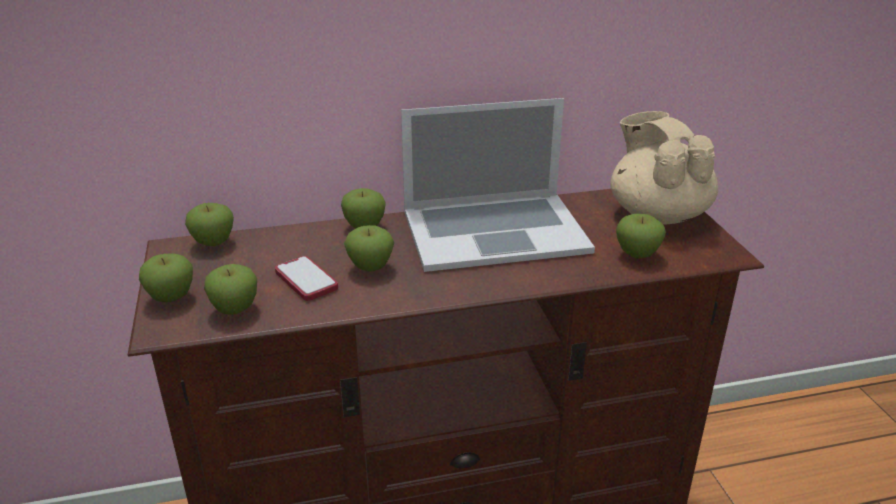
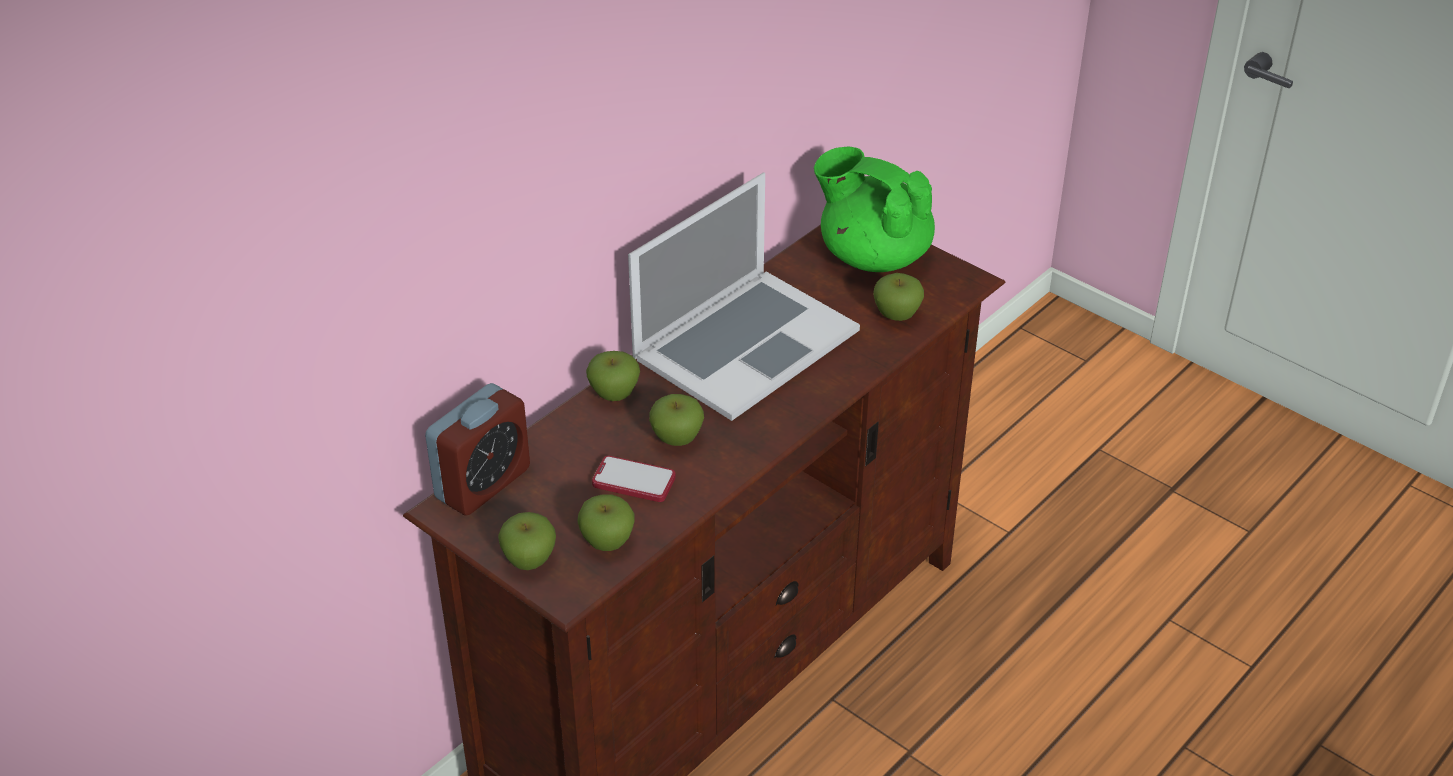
camera: 35 degrees left, 10 degrees up
(213, 243) = (483, 483): apple -> alarm clock
(657, 214) = (873, 255): beige teapot -> green teapot

